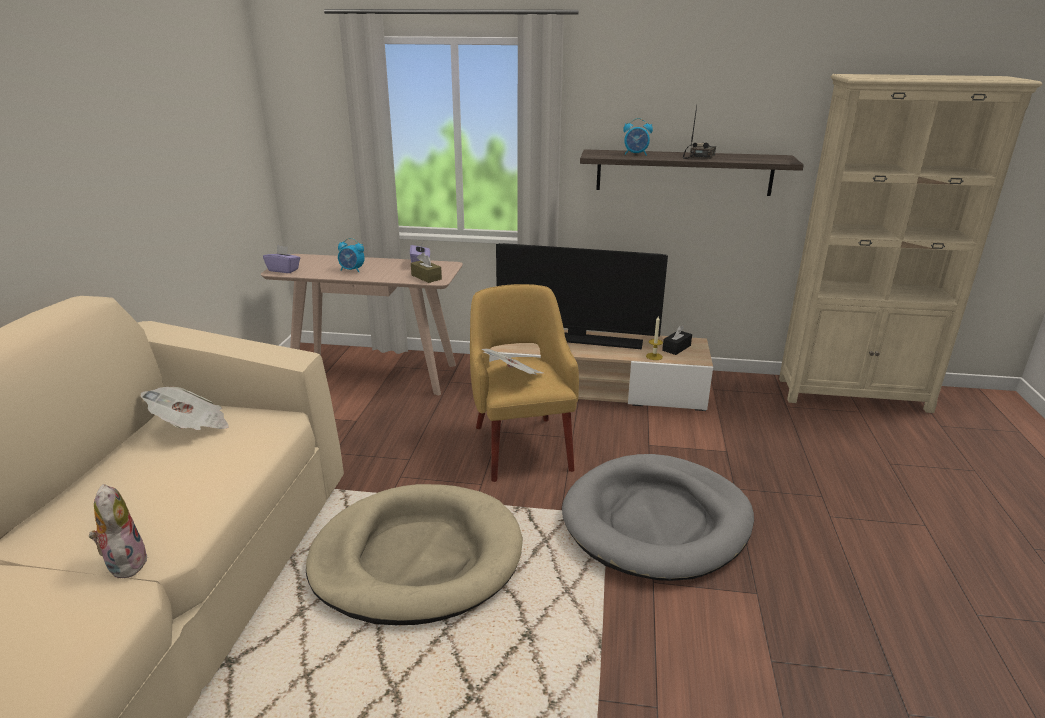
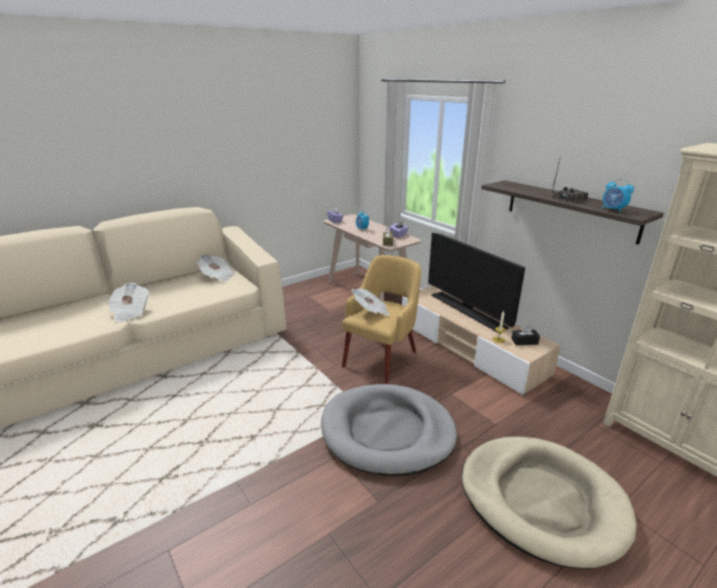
camera: 45 degrees right, 0 degrees up
(124, 563) = (130, 312): plush toy -> newspaper
(417, 558) = (264, 380): beige dog bed -> beige dog bed (541, 500)
(636, 154) = (527, 189): alarm clock -> alarm clock (613, 210)

